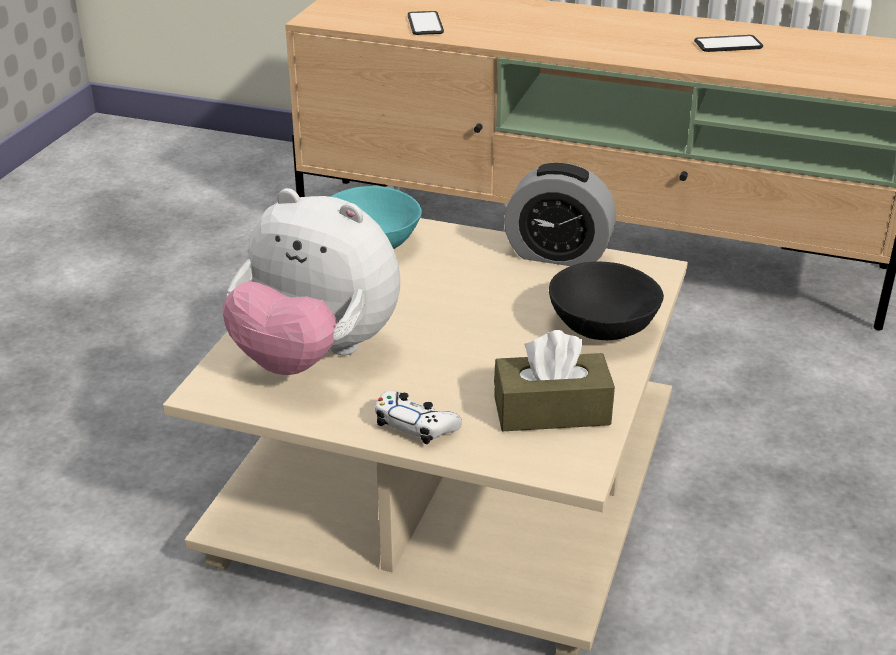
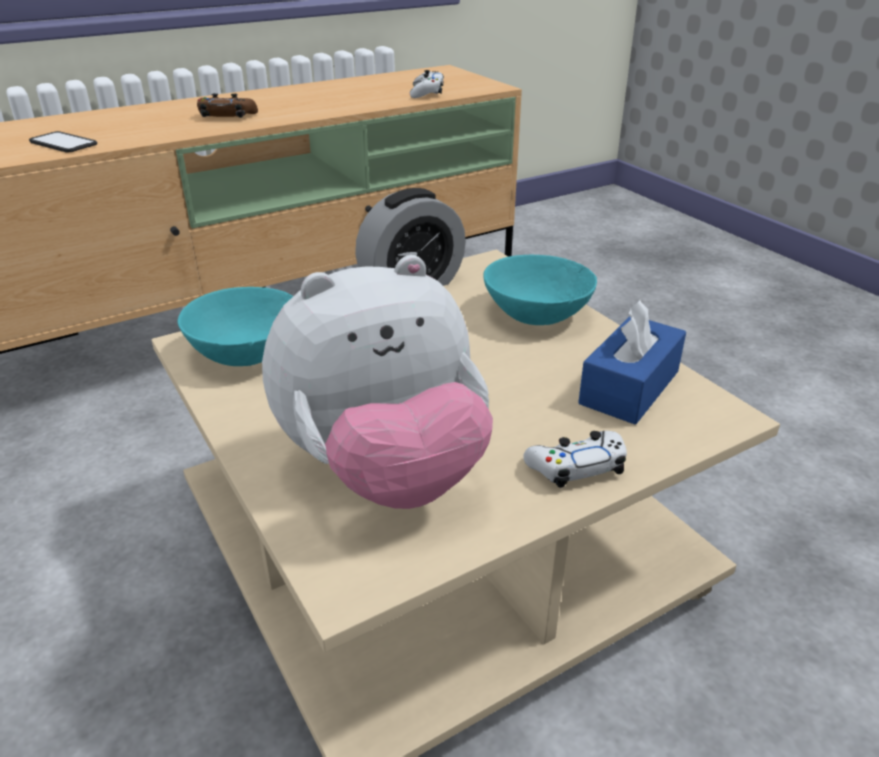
camera: 50 degrees left, 0 degrees up
(551, 411) = (629, 387): brown tissue box -> blue tissue box
(580, 37) = (227, 116): none -> brown game controller
(601, 327) = (536, 314): black bowl -> turquoise bowl
(728, 45) = (343, 93): phone -> none
(810, 71) = (427, 92): none -> white game controller

